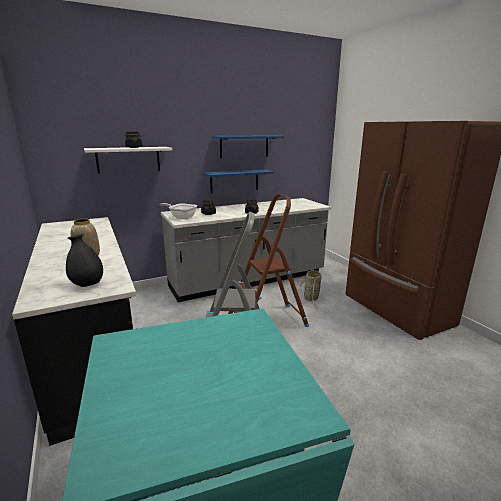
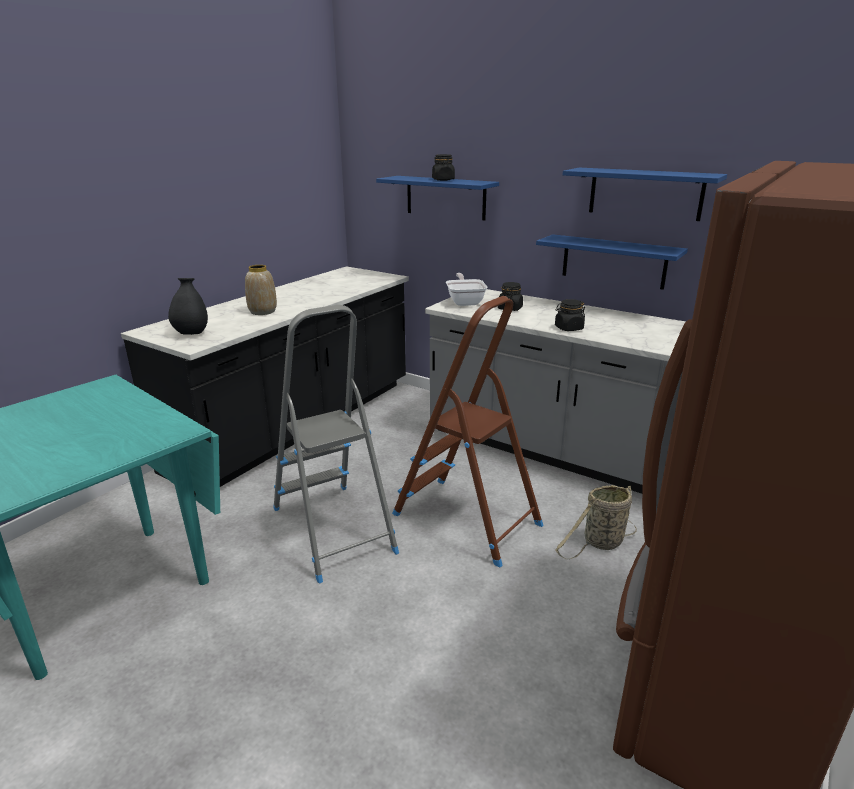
camera: 60 degrees right, 5 degrees up
(128, 159) = (445, 197): white shelf -> blue shelf

